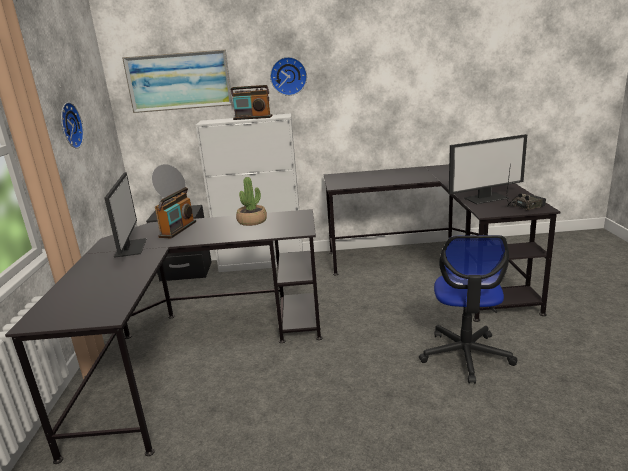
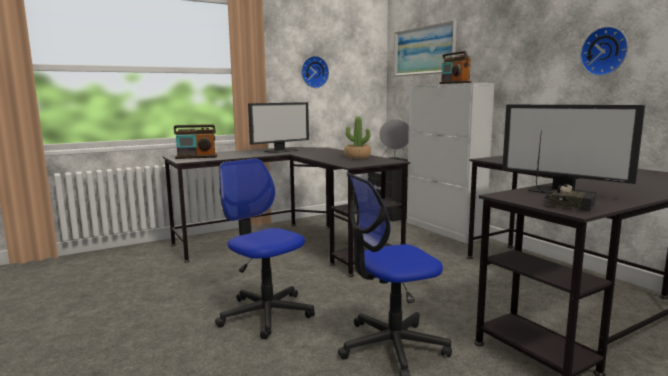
camera: 60 degrees right, 10 degrees down
(178, 229) = (321, 151): radio -> radio (196, 157)
(288, 76) = (500, 44): wall clock -> wall clock (605, 51)
(368, 409) = (266, 314): none -> office chair

